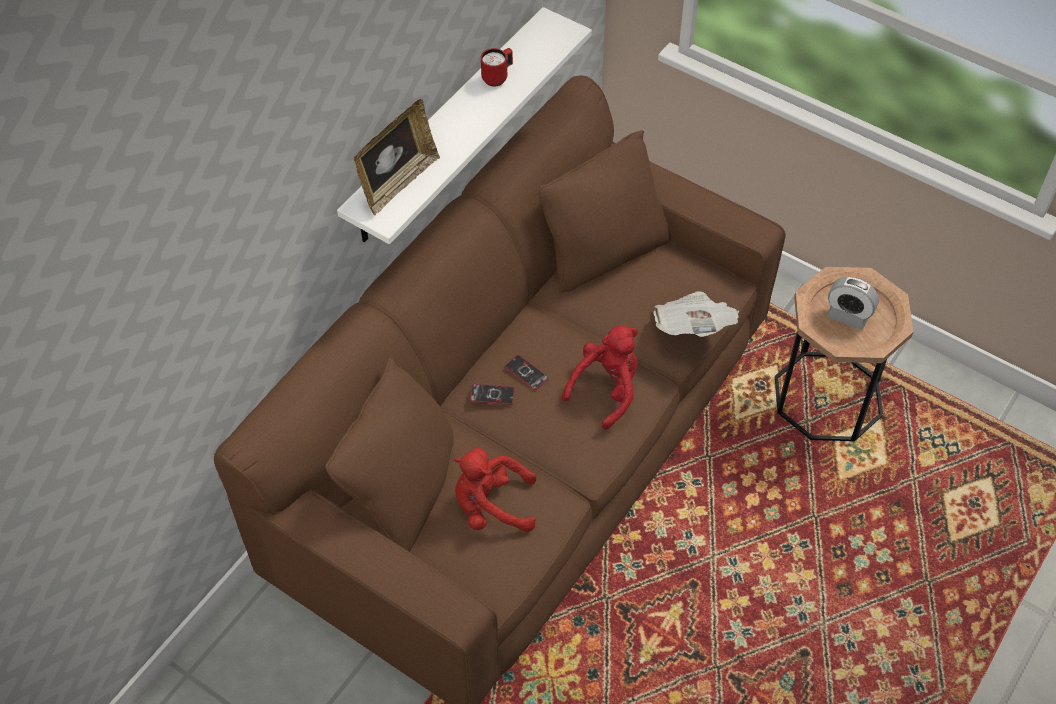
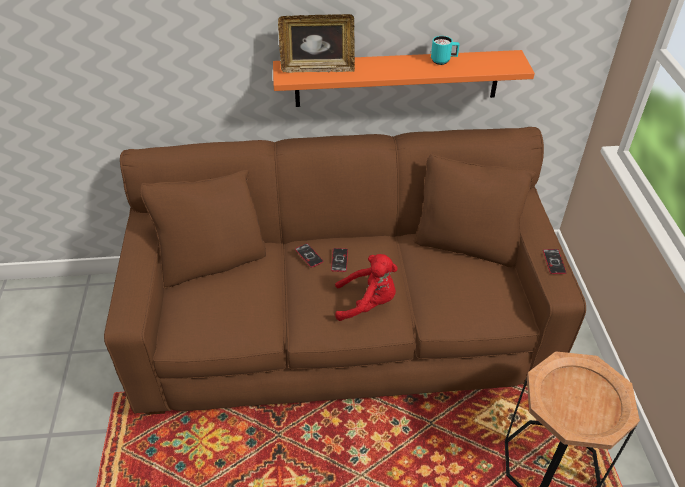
camera: 50 degrees right, 10 degrees down
(447, 128) = (397, 78): white shelf -> orange shelf
(491, 506) = (233, 302): red plush toy -> none
(498, 77) = (443, 61): red mug -> turquoise mug
(693, 328) = (460, 316): newspaper -> none
(717, 207) = (554, 262): none -> phone
(848, 316) = (576, 396): alarm clock -> none

